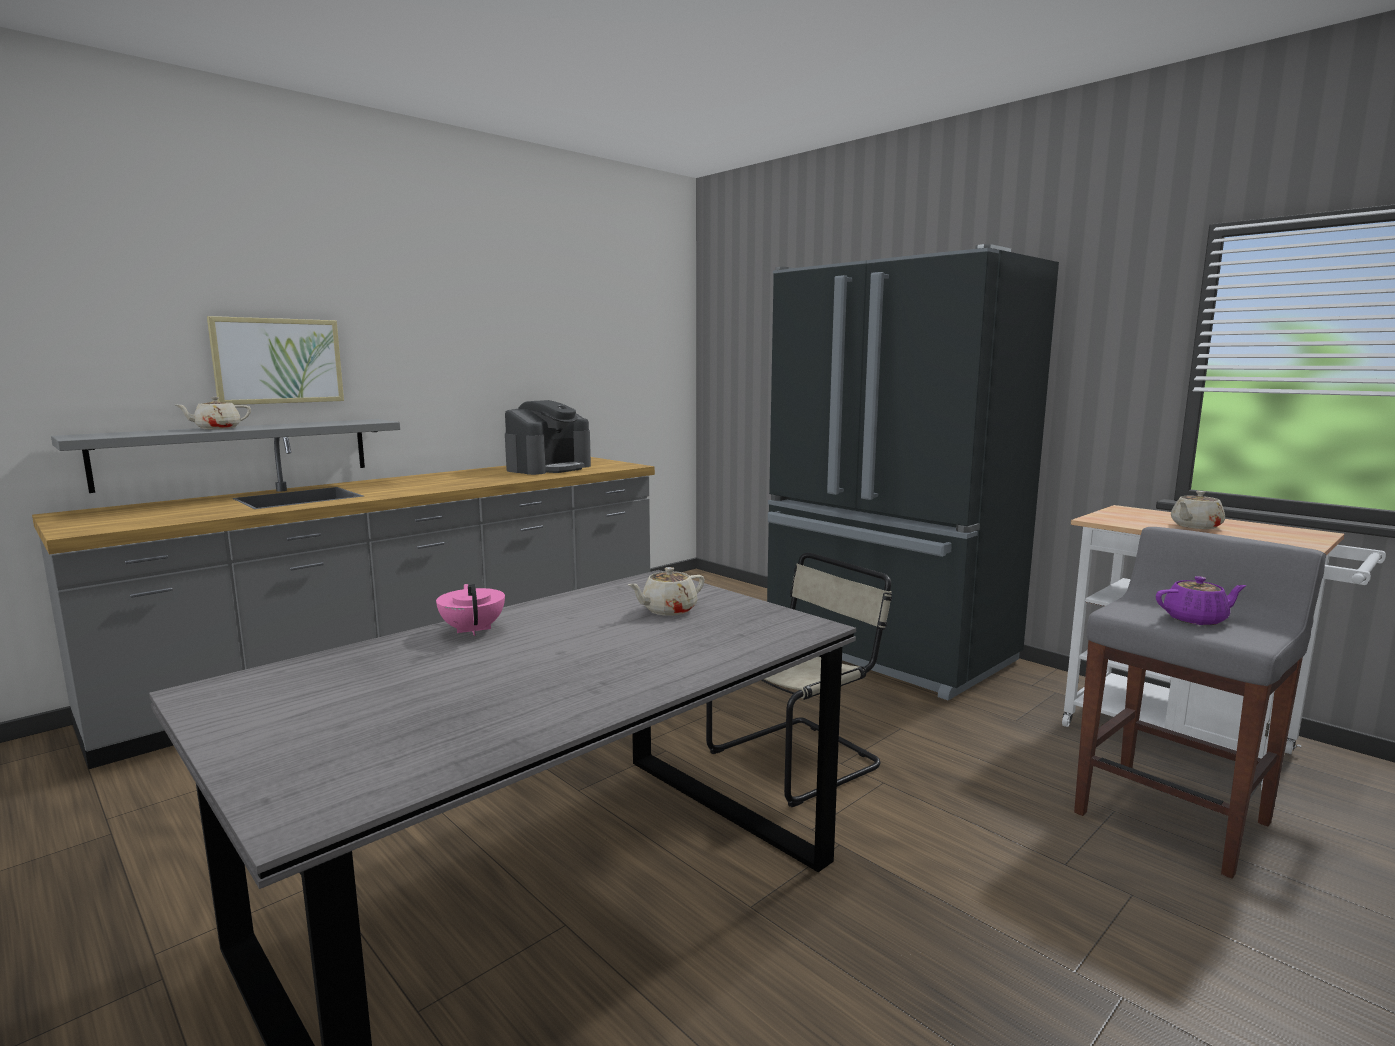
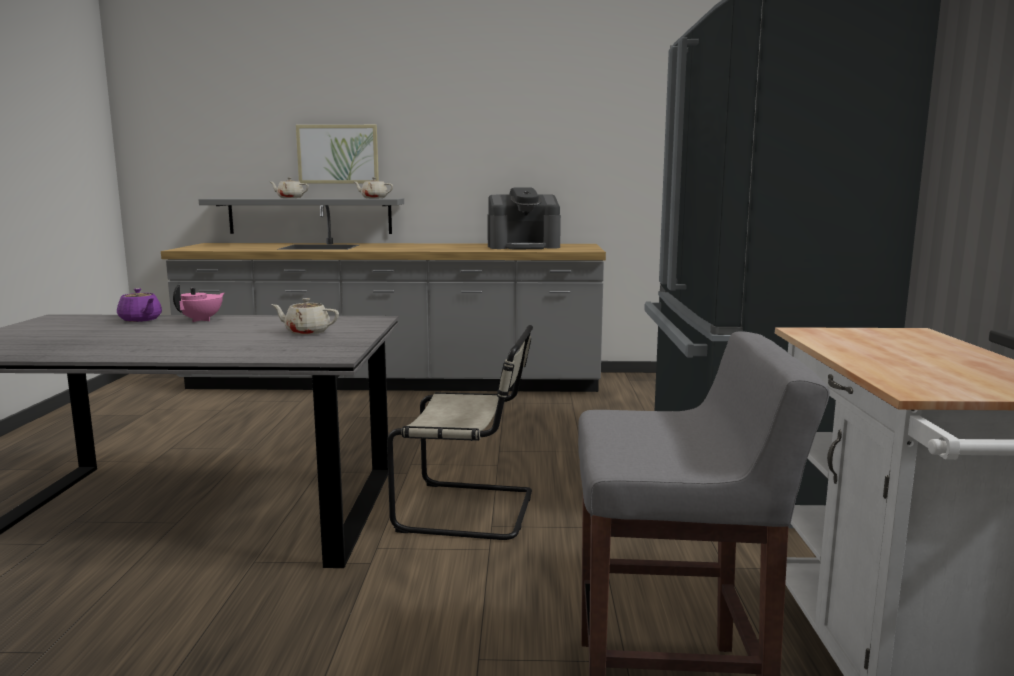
camera: 45 degrees right, 0 degrees up
(1195, 526) = (900, 355): beige teapot -> beige teapot (373, 198)
(1196, 619) = (651, 437): purple teapot -> purple teapot (141, 320)

